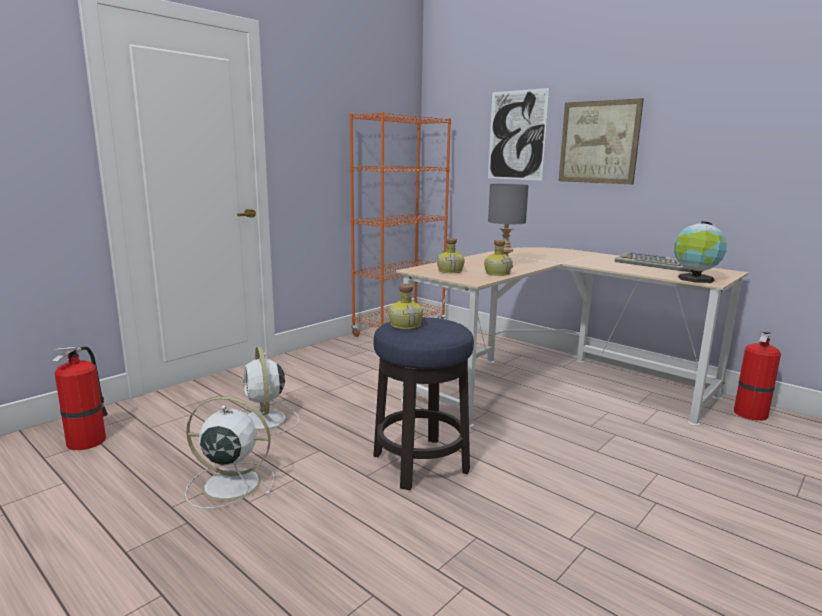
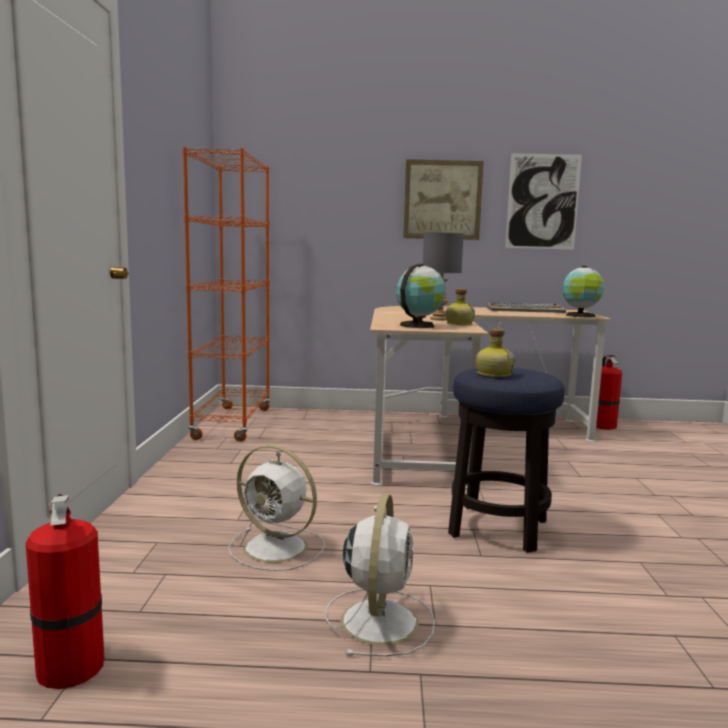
camera: 40 degrees left, 5 degrees down
(229, 484) = (379, 619): white fan -> white fan turned 135 degrees clockwise
(450, 271) = (418, 325): bottle -> globe
(517, 135) = (350, 190): picture -> picture (542, 201)

